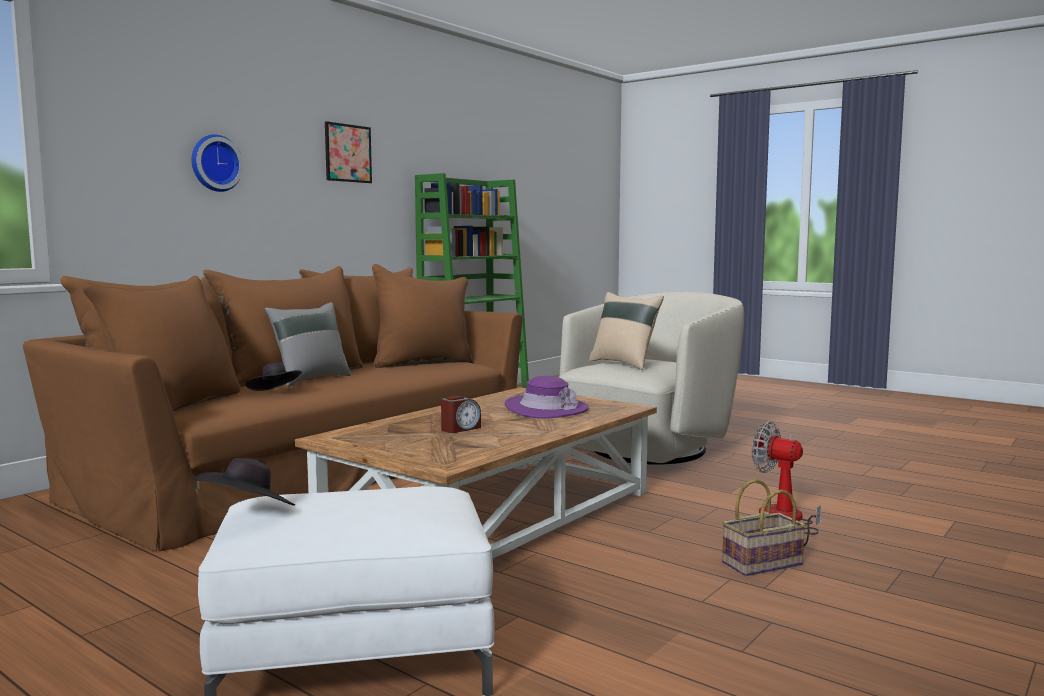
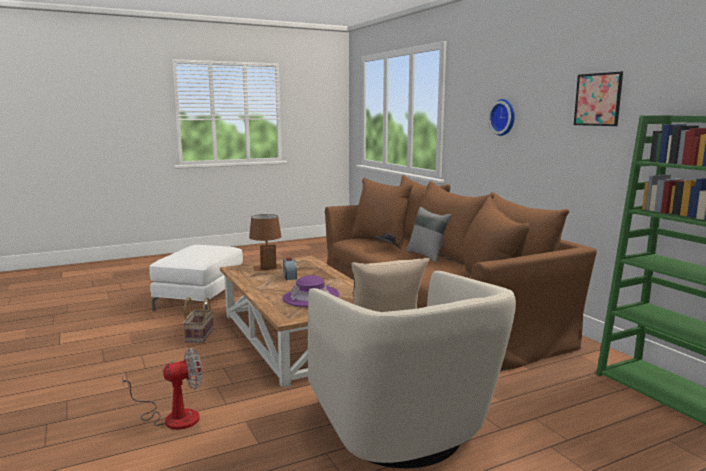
camera: 115 degrees right, 5 degrees up
(248, 512) = (210, 243): black hat -> none
(402, 450) = (266, 265): none -> brown table lamp
(761, 564) = (142, 381): basket -> basket (199, 335)

